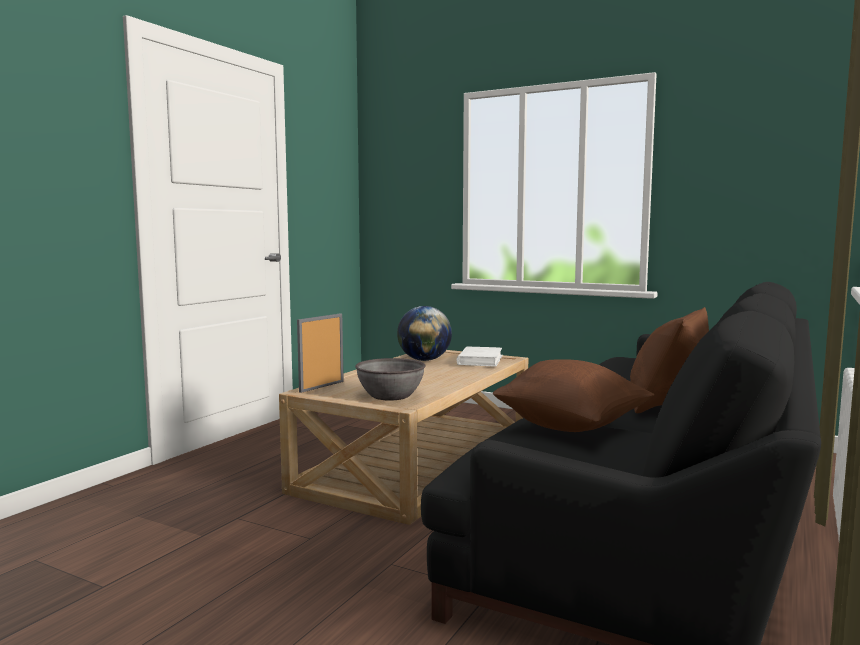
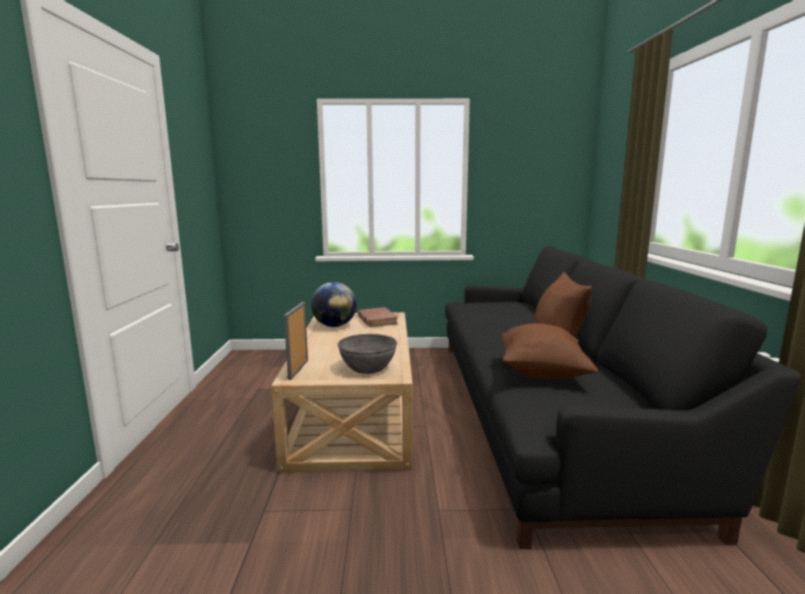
camera: 30 degrees left, 5 degrees up
(480, 360) = (377, 320): white book -> brown book

